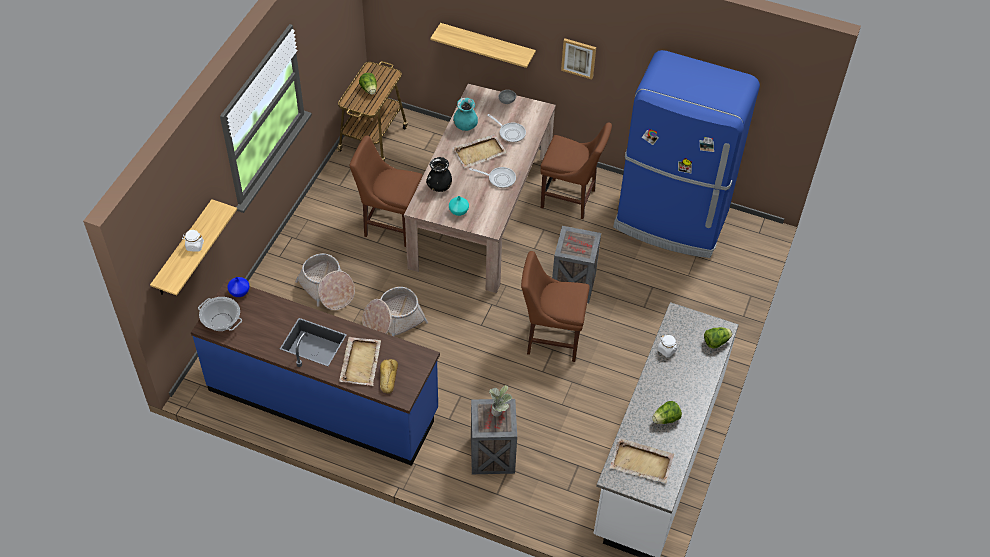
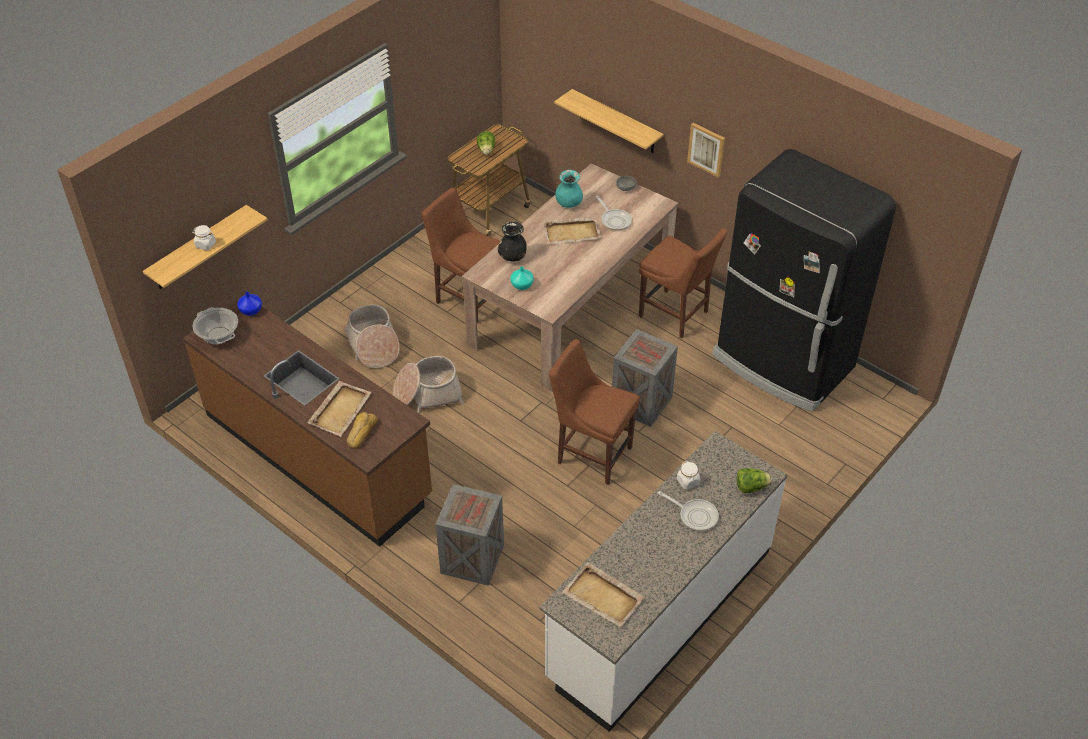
camera: 20 degrees right, 5 degrees down
(323, 400) = (318, 455): blue counter -> brown counter
(499, 179) = (581, 263): frying pan -> frying pan (695, 515)
(499, 410) = (478, 503): potted plant -> none
(665, 419) = (653, 556): lettuce -> none
(671, 221) = (782, 363): blue fridge -> black fridge

